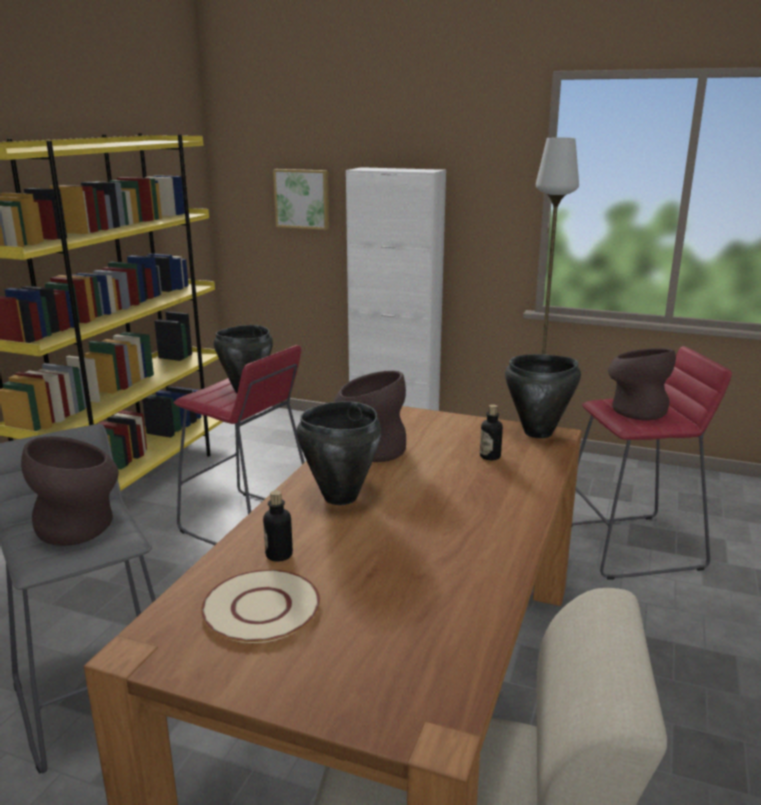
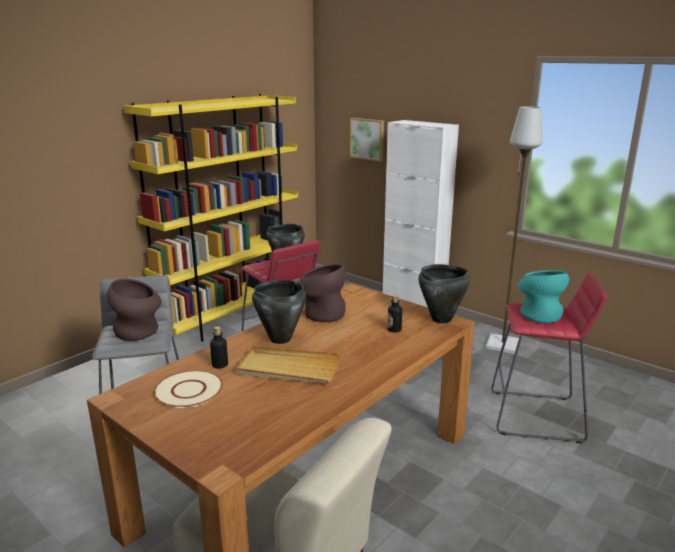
camera: 20 degrees right, 0 degrees up
(392, 540) = (288, 369): none -> beige tray
(635, 410) = (538, 314): brown vase -> turquoise vase

